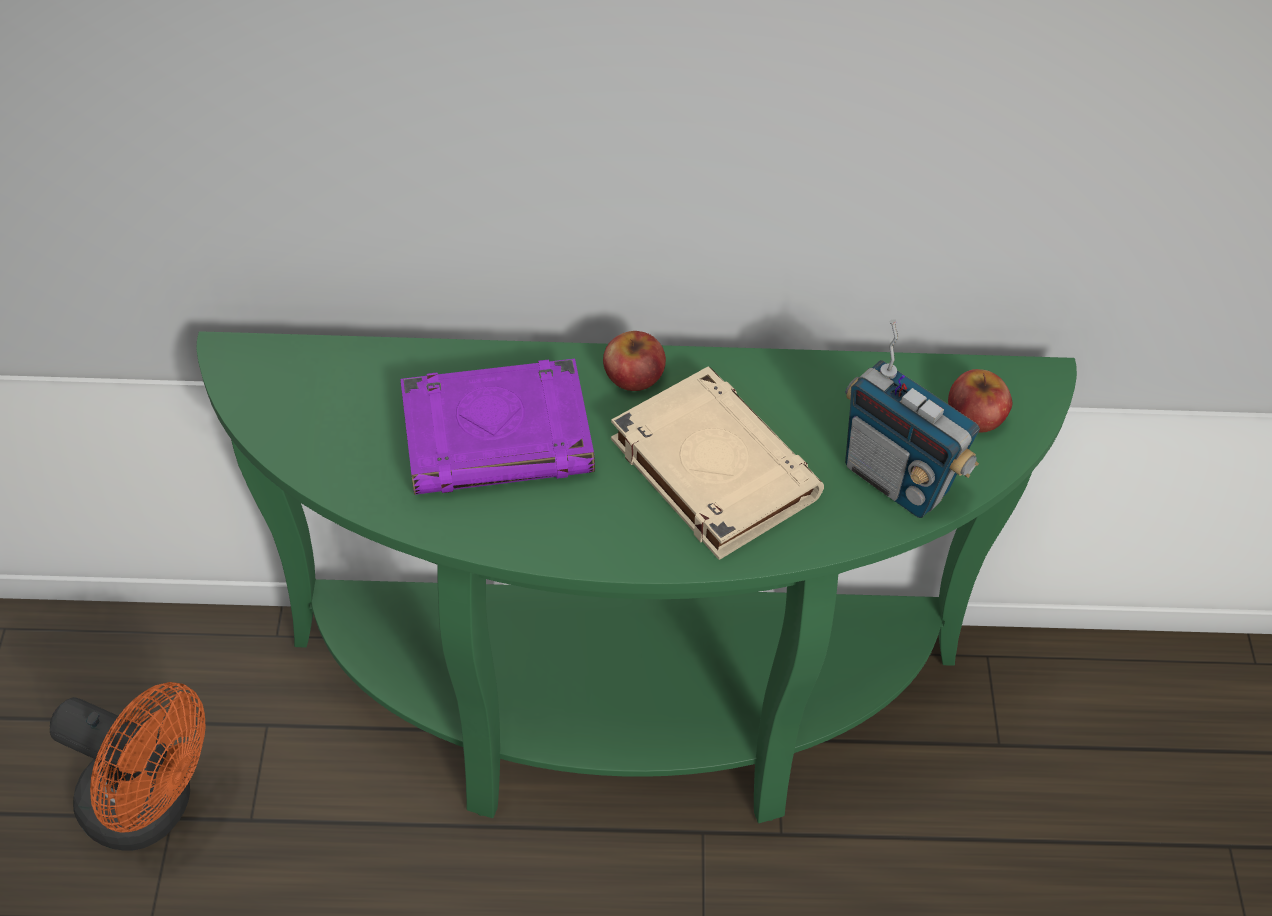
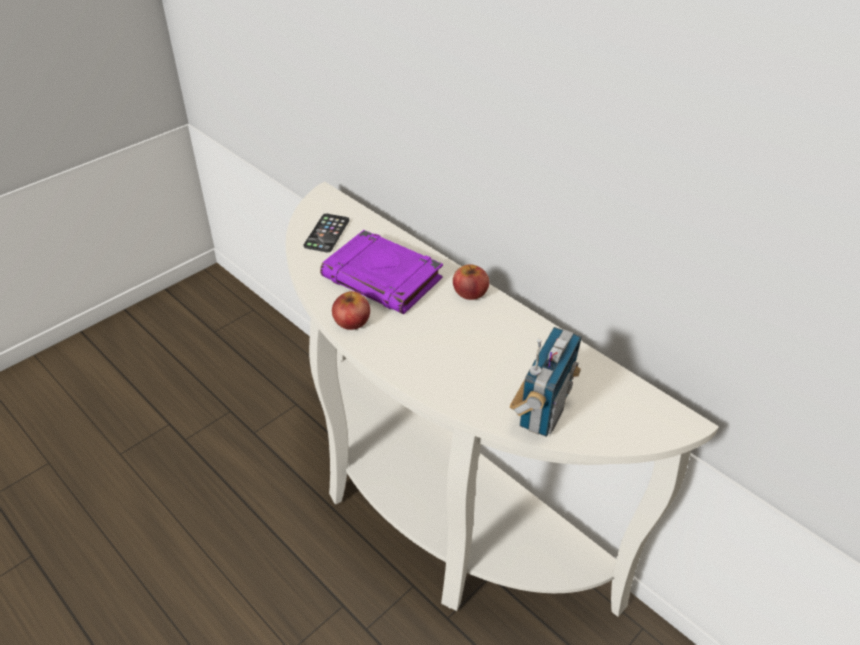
camera: 45 degrees right, 10 degrees down
(152, 807) = (229, 402): orange fan -> none
(325, 421) = (327, 233): none -> phone
(623, 717) = (431, 509): green console table -> white console table
(711, 468) = (457, 347): beige book -> none
(896, 479) = (542, 411): radio -> radio turned 150 degrees counterclockwise
(975, 415) = (622, 413): apple -> apple (351, 320)

